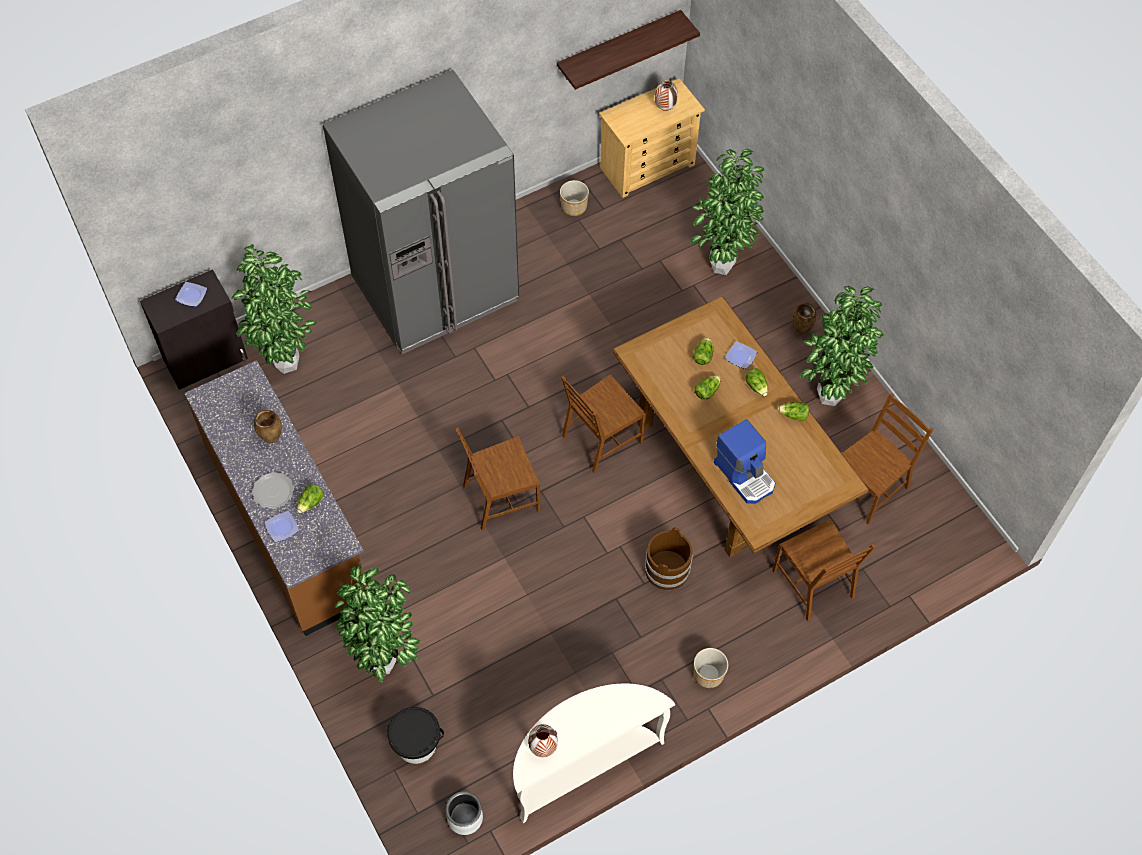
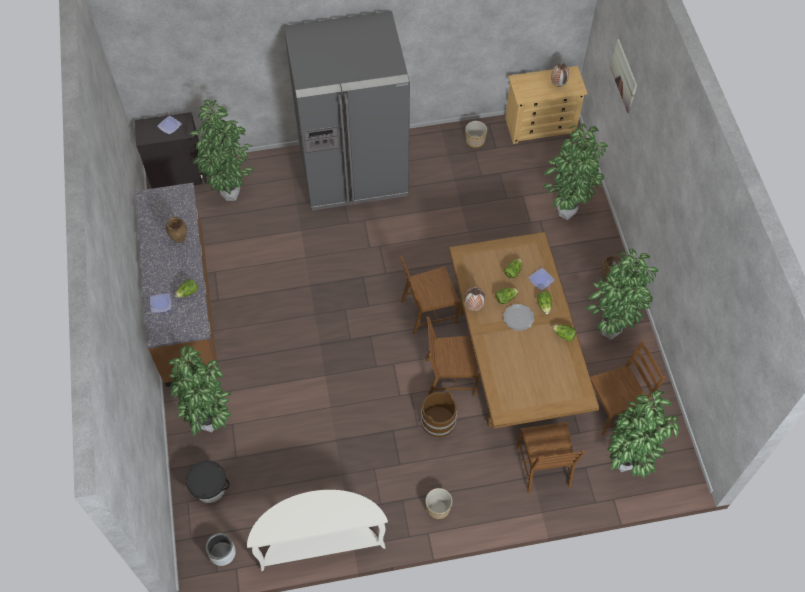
camera: 20 degrees right, 0 degrees up
(273, 492) = (165, 277): plate -> plate (518, 318)
(500, 498) = (339, 332): brown chair -> brown chair (450, 377)
(542, 748) = (278, 521): vase -> vase (473, 307)
(618, 46) = (530, 28): shelf -> none
(745, 475) = (509, 368): coffee machine -> none
(762, 77) = (624, 76): none -> picture
(907, 552) = (625, 465): none -> potted plant

